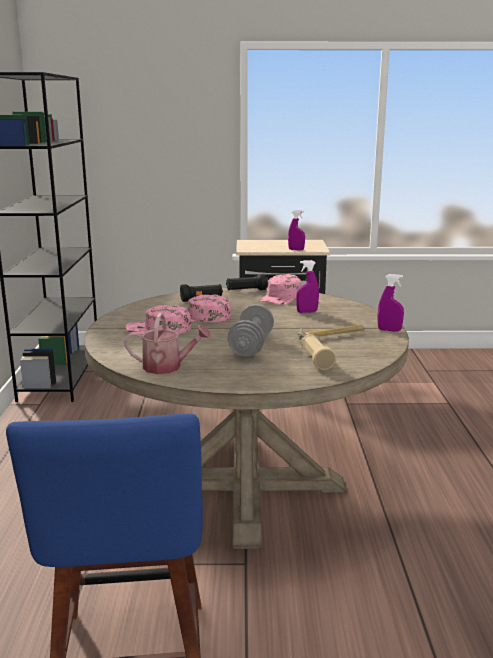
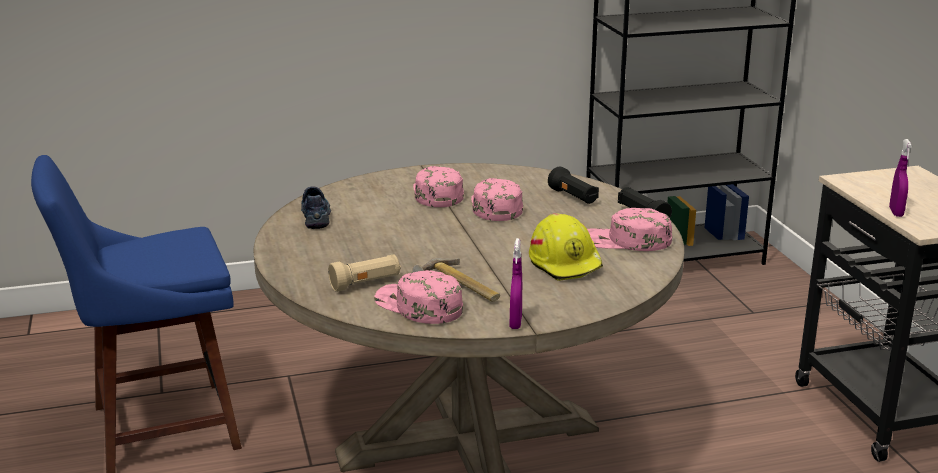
camera: 75 degrees right, 5 degrees up
(168, 367) = (316, 215): watering can -> shoe
(251, 346) = (401, 245): grey dumbbell -> none
(307, 312) = (566, 263): purple spray bottle -> yellow hard hat
(359, 349) = (418, 306): none -> pink cap

